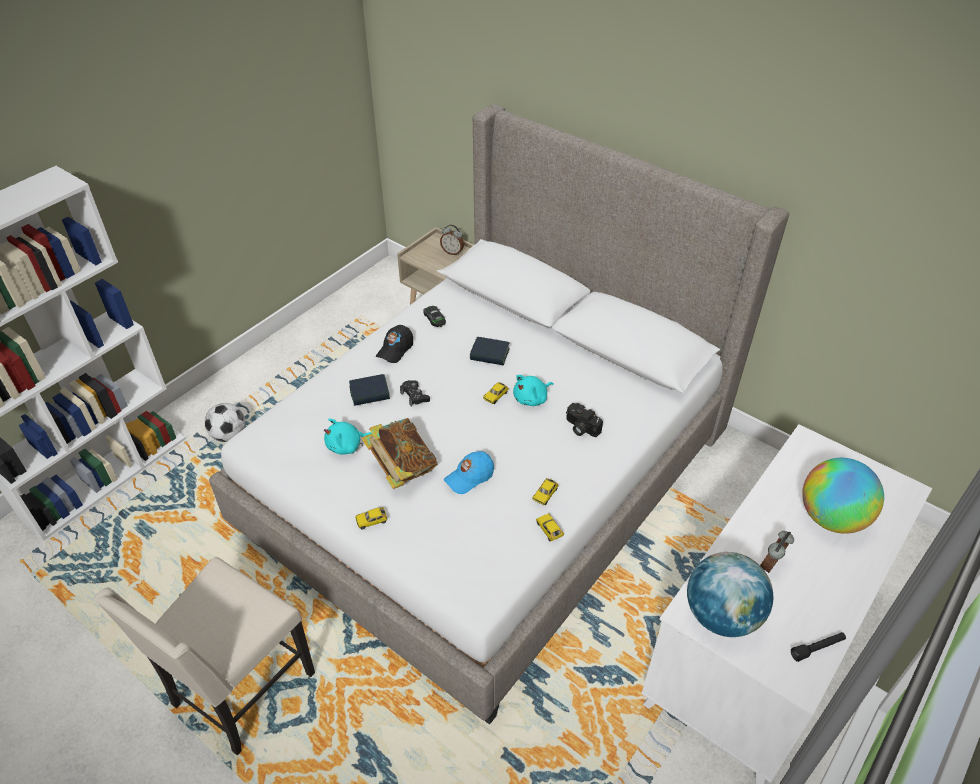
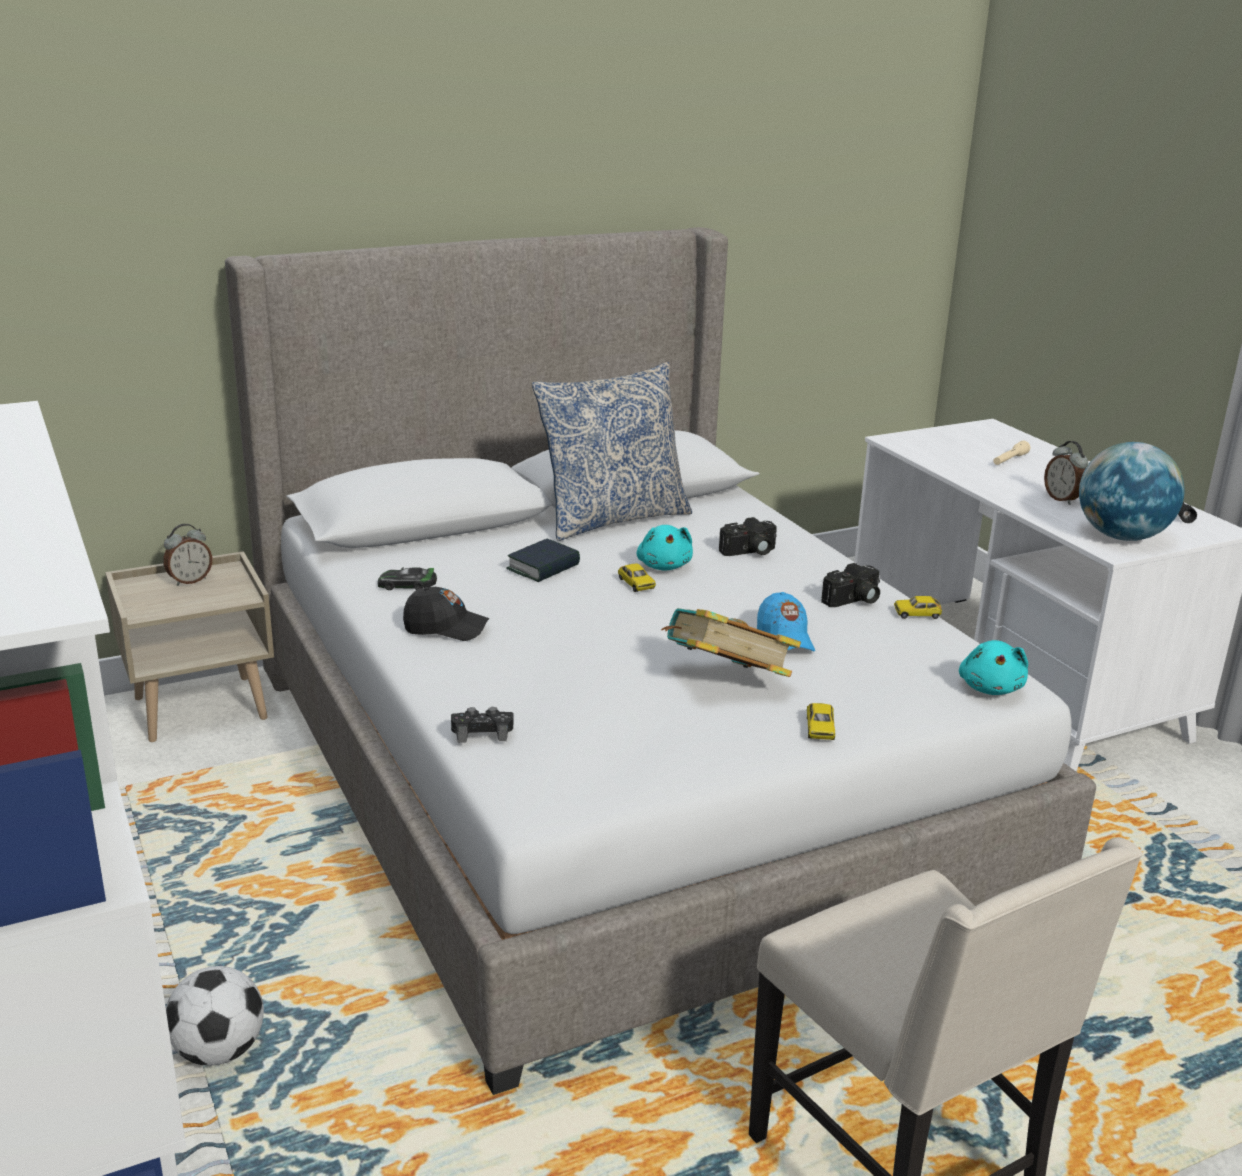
camera: 65 degrees left, 20 degrees down
(347, 446) = (638, 713): turquoise plush toy -> turquoise plush toy (991, 688)
(369, 393) = (534, 667): book -> none
(395, 350) = (446, 628): black cap -> black cap turned 45 degrees counterclockwise
(414, 396) = (578, 635): black game controller -> black game controller (482, 731)
(545, 494) = (853, 601): toy car -> camera
(581, 356) = (612, 518): none -> pillow
(831, 517) = (1009, 460): globe -> beige flashlight

